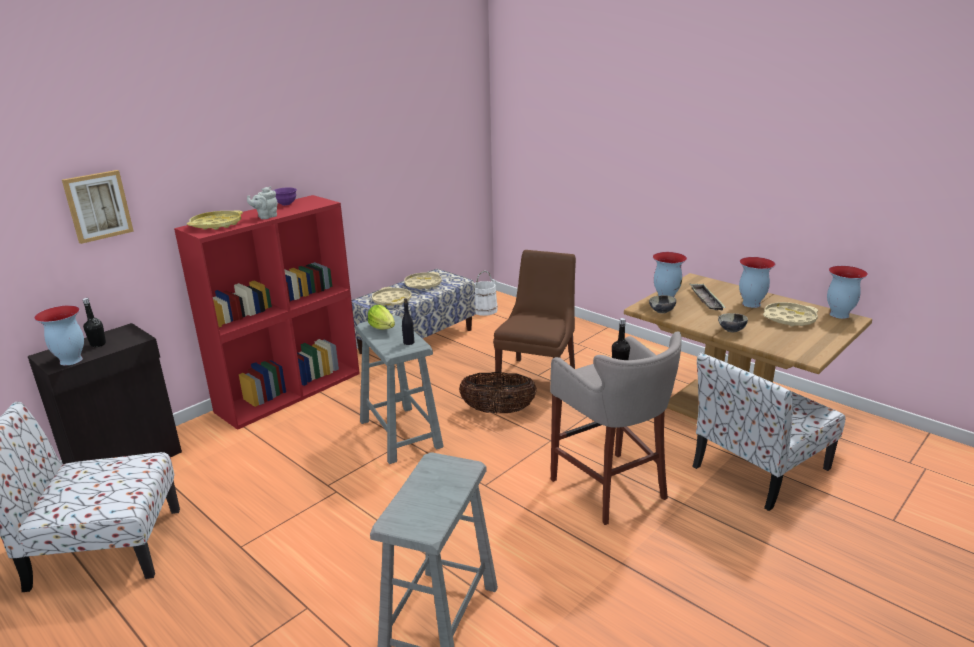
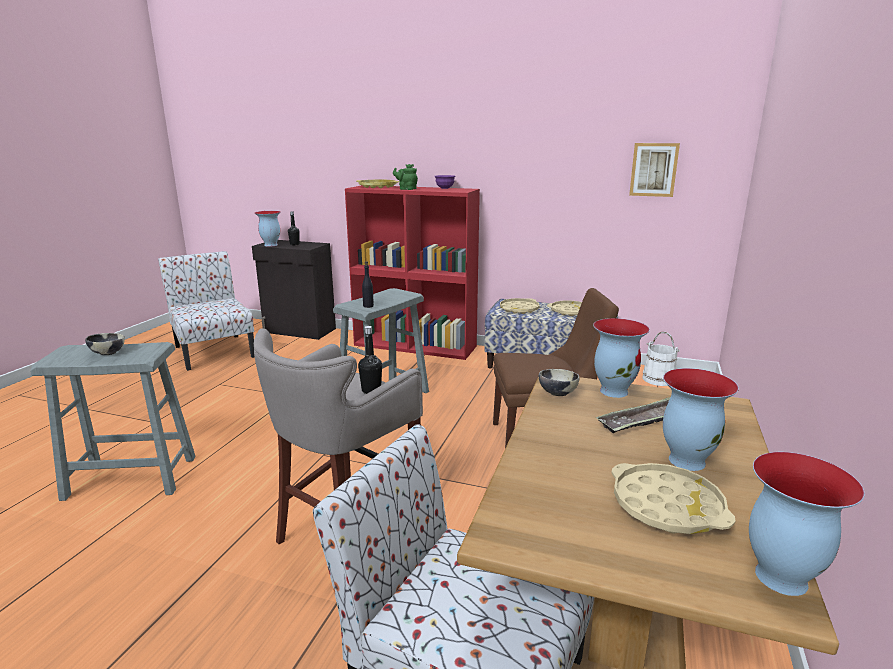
camera: 65 degrees right, 5 degrees down
(98, 206) = (322, 157): picture -> picture (653, 169)
(266, 217) = (406, 189): grey teapot -> green teapot
(382, 328) = (391, 295): lettuce -> none
(498, 411) = (457, 432): basket -> none
(731, 330) = (544, 450): bowl -> bowl (108, 353)

